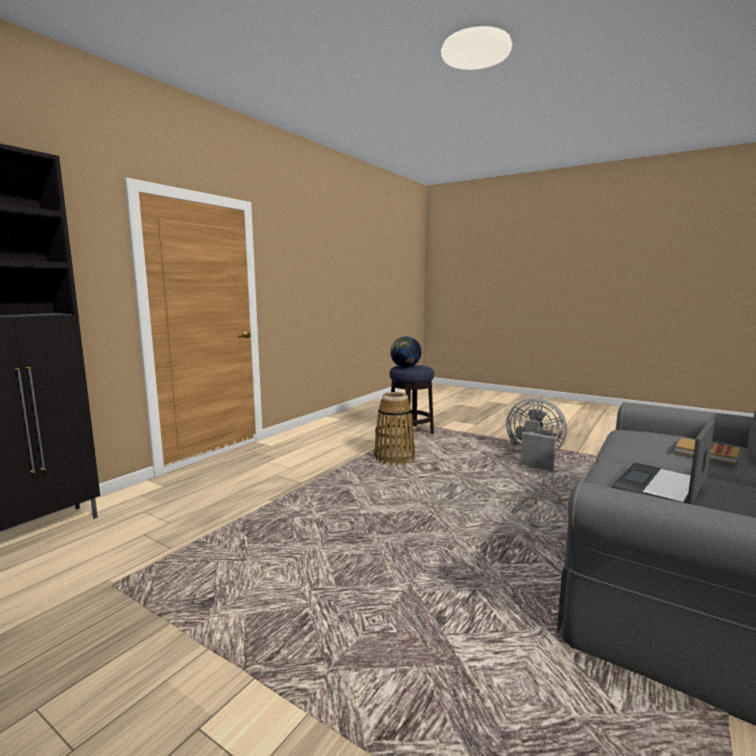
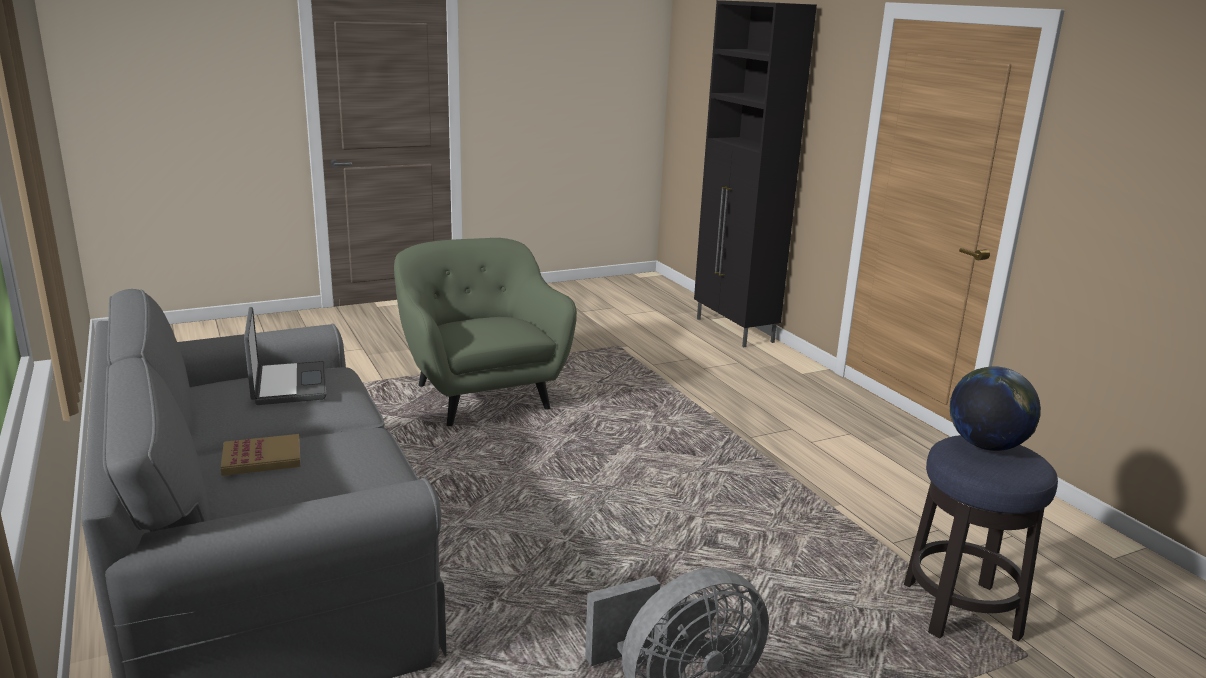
camera: 120 degrees right, 10 degrees up
(338, 621) = (481, 395): none -> green armchair
(394, 458) = (797, 529): basket -> none

